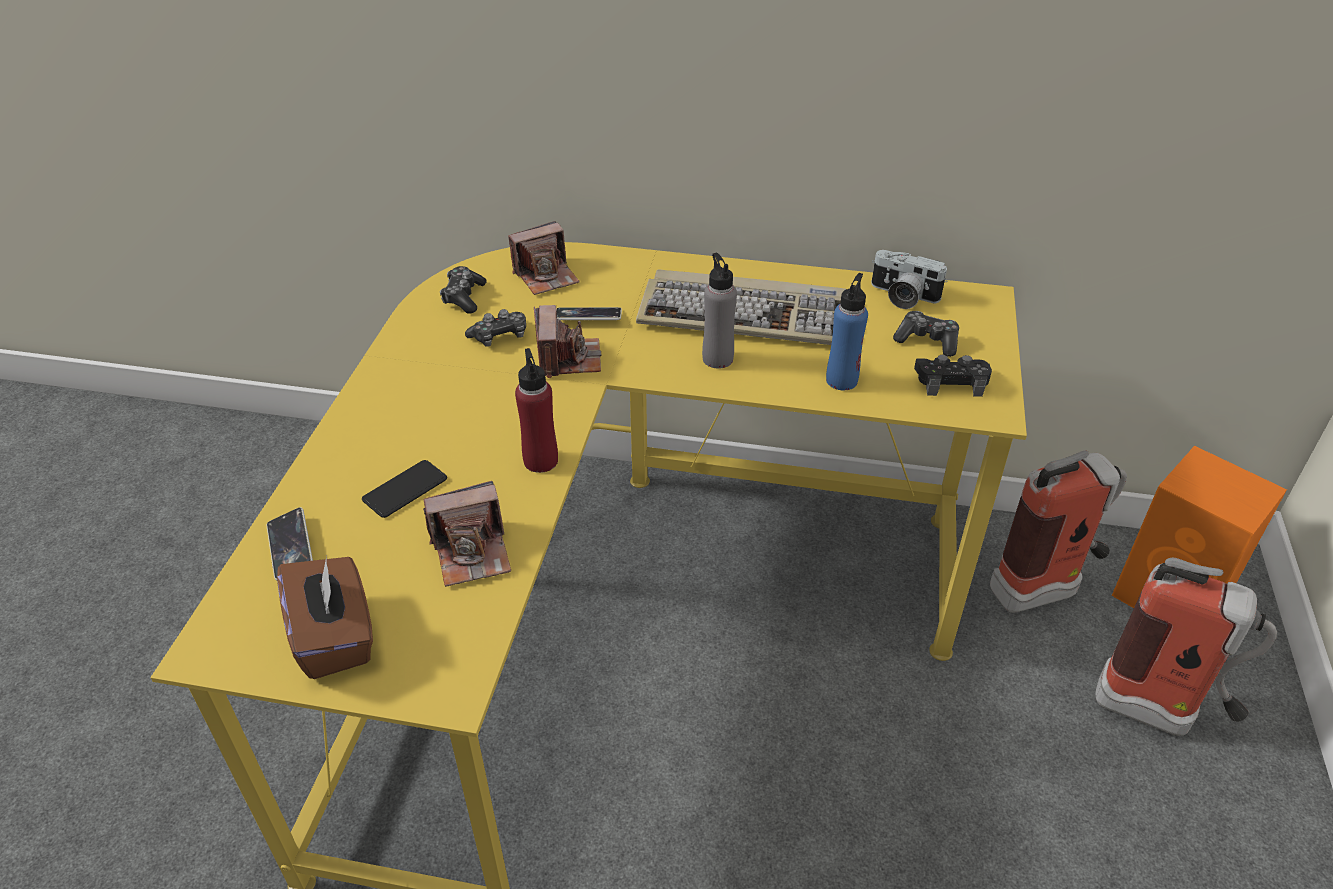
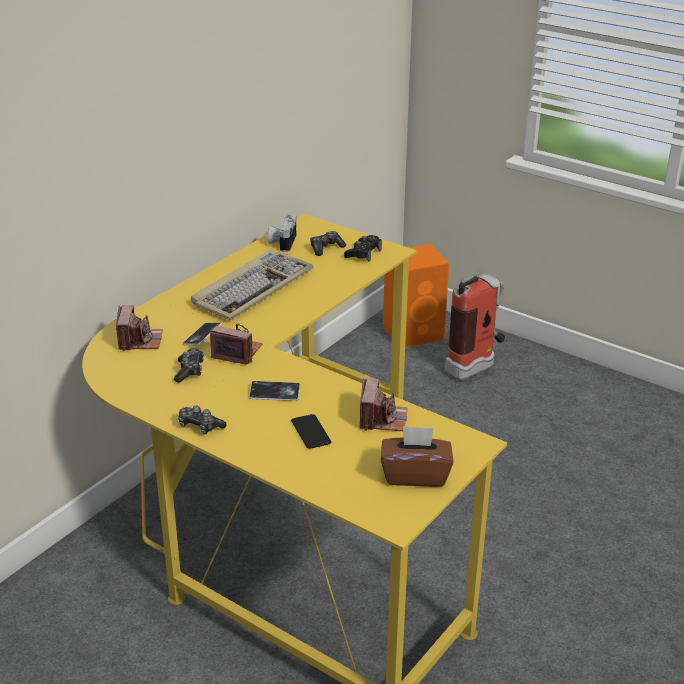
camera: 65 degrees left, 10 degrees down
(290, 547) = (330, 481): phone -> phone (274, 394)
(464, 297) = (130, 375): game controller -> game controller (200, 426)
(540, 460) = (323, 382): red bottle -> none
(717, 359) = (284, 307): grey bottle -> none
(842, 380) = (336, 279): blue bottle -> none
(902, 296) = (282, 242): camera -> camera turned 135 degrees clockwise
(1046, 589) = (381, 365): fire extinguisher -> none

